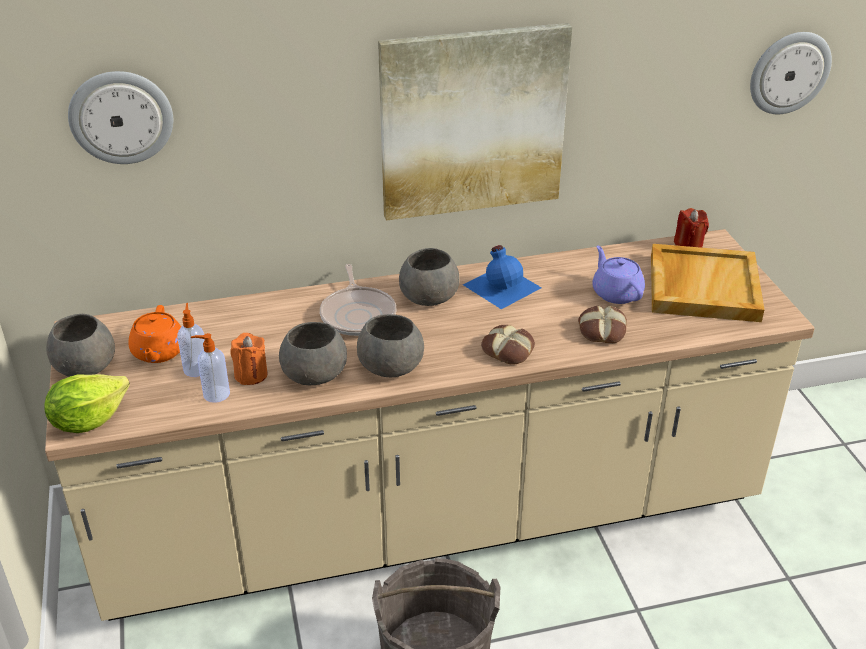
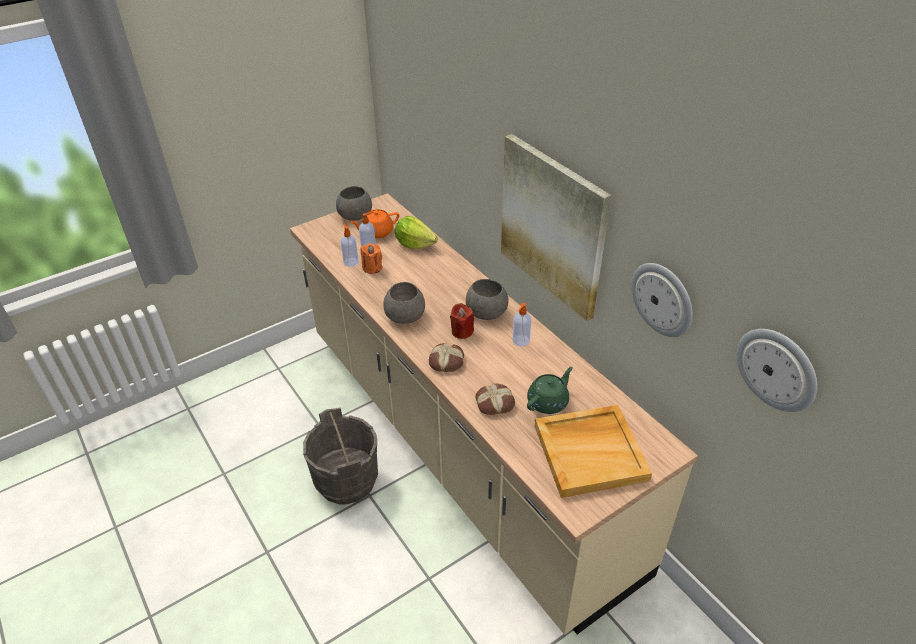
camera: 70 degrees right, 5 degrees up
(88, 420) = (314, 231): lettuce -> lettuce (415, 244)
(121, 117) = (416, 104): wall clock -> wall clock (663, 299)
(316, 373) = (384, 289): grey bowl -> none
(358, 314) = (450, 288): frying pan -> none
(502, 285) = (520, 341): blue bottle -> soap dispenser
(616, 293) = (548, 402): purple teapot -> green teapot
(688, 244) = (651, 434): red candle -> red candle (462, 331)

